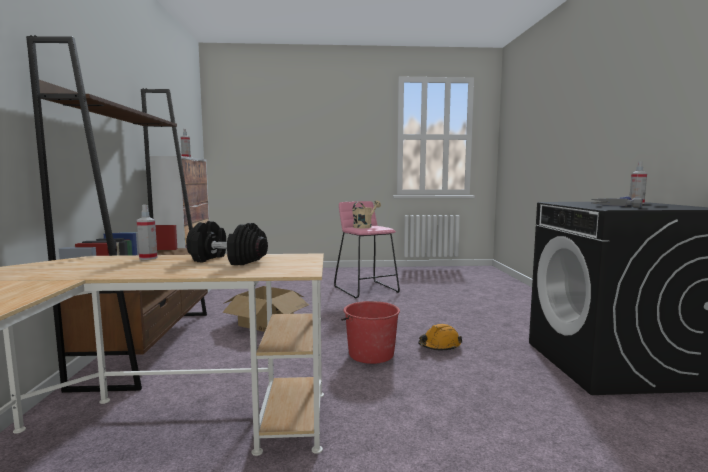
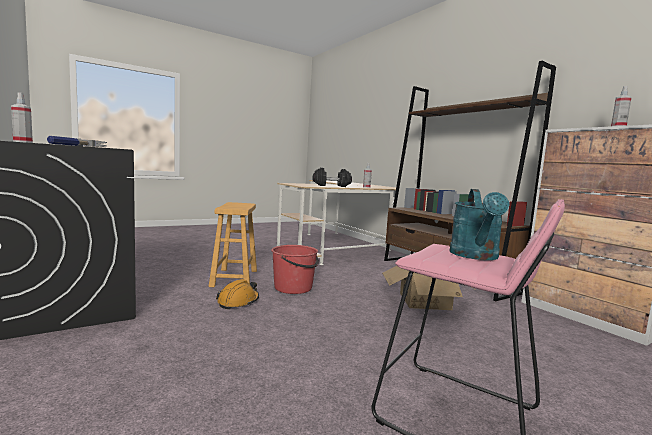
camera: 150 degrees right, 0 degrees up
(364, 226) = (476, 256): beige watering can -> turquoise watering can
(437, 381) = (234, 278): none -> brown stool

